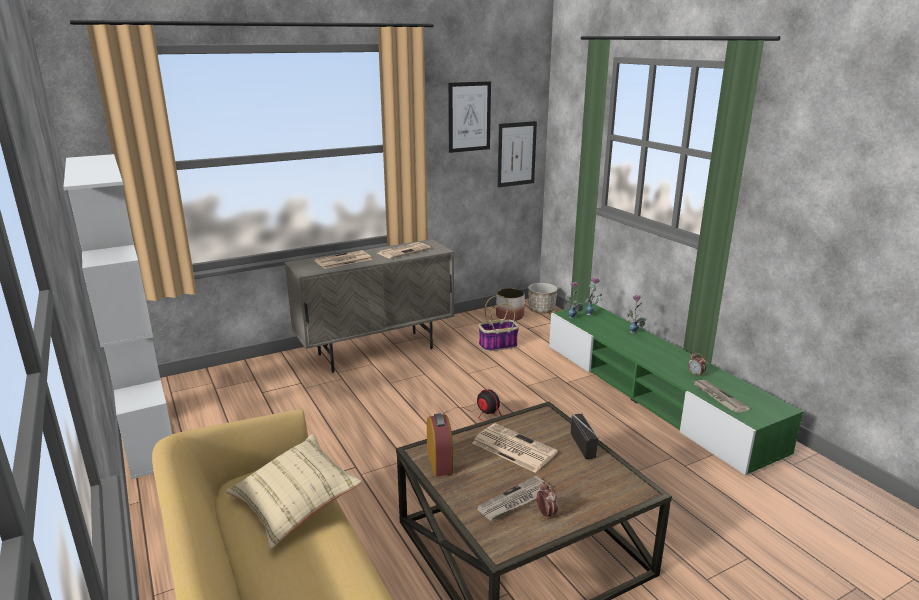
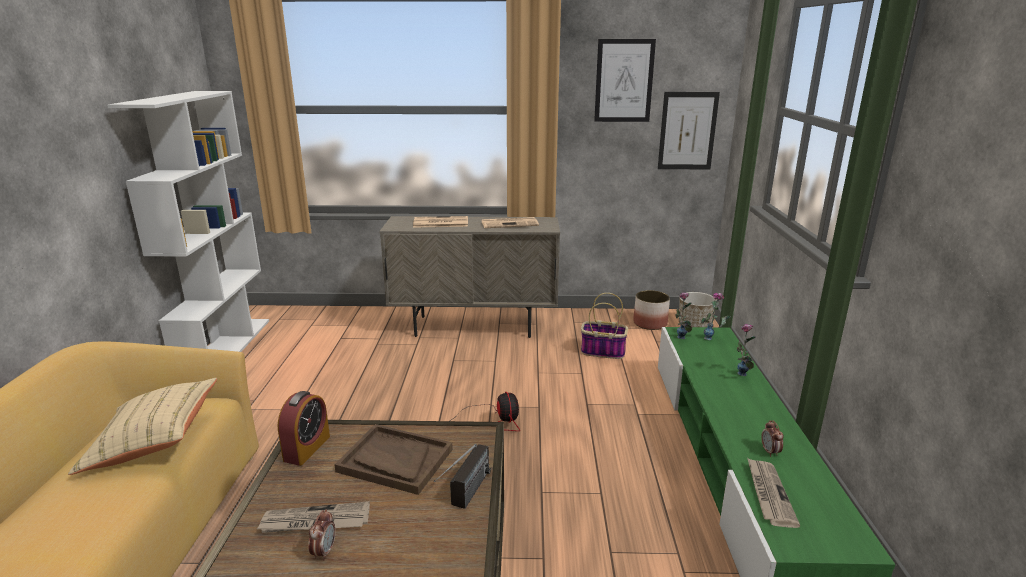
camera: 30 degrees right, 0 degrees up
(512, 448) = (395, 460): newspaper -> brown tray

